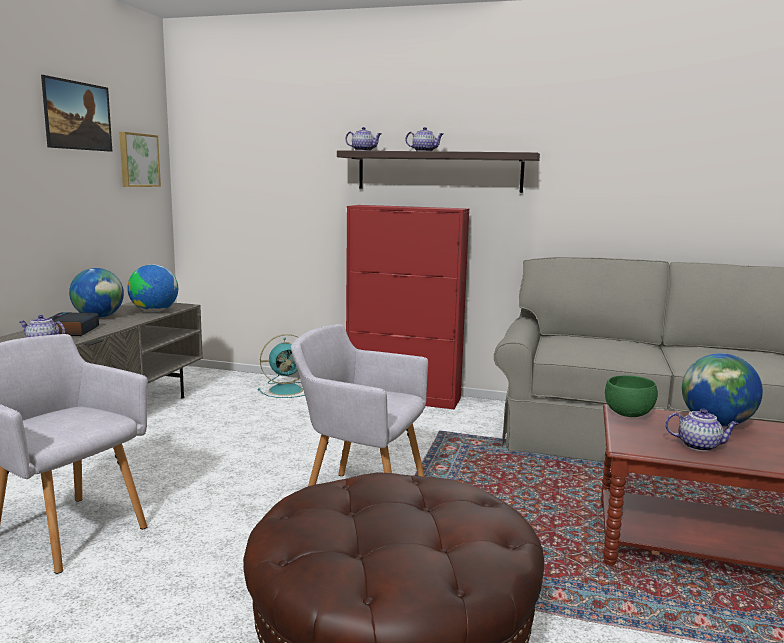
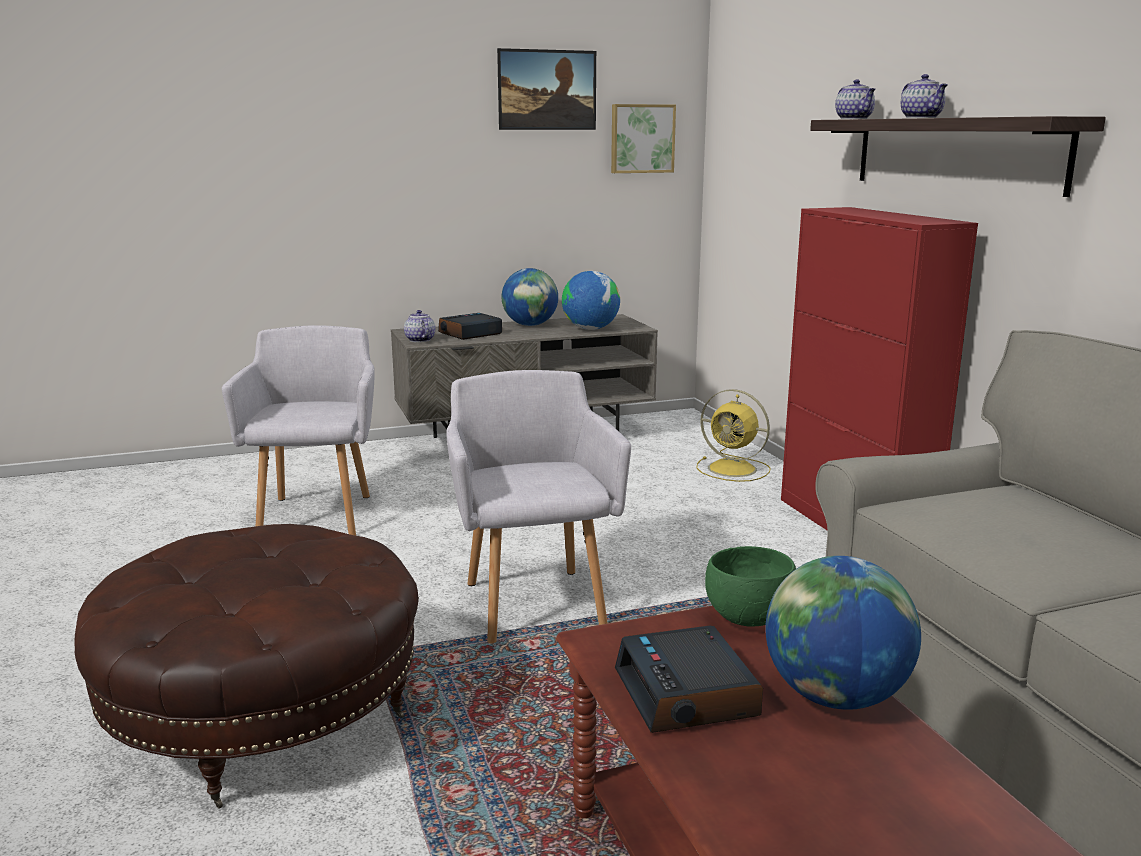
camera: 55 degrees right, 5 degrees up
(287, 390) = (734, 469): turquoise fan -> yellow fan
(699, 446) = (687, 694): teapot -> alarm clock

